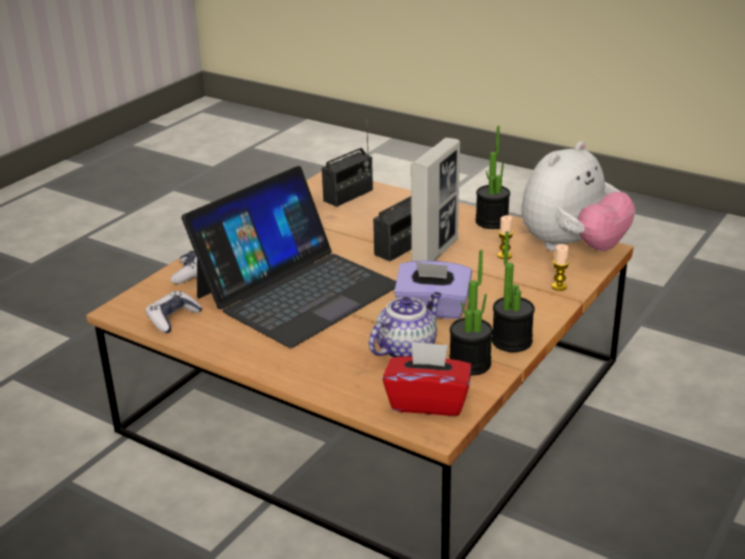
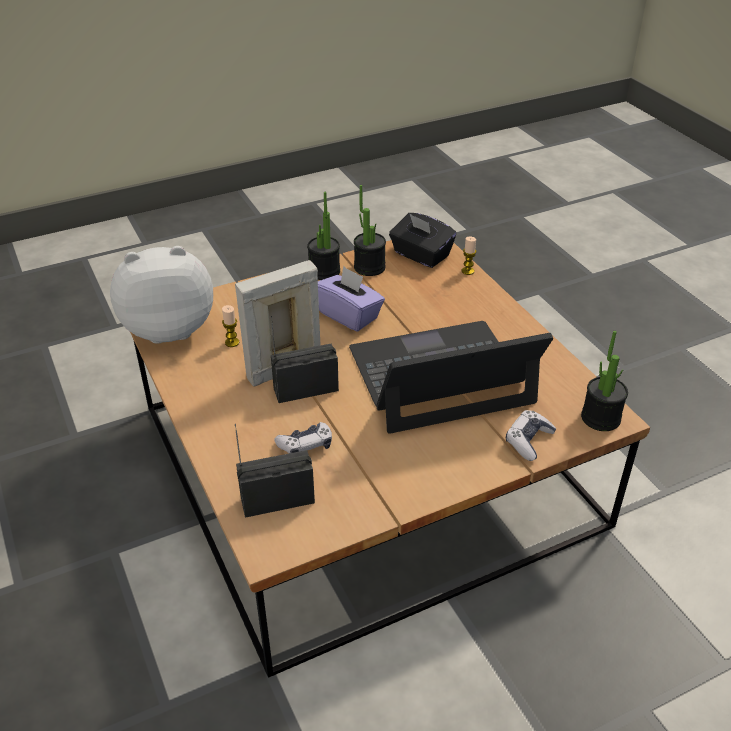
camera: 150 degrees left, 10 degrees up
(173, 318) = (567, 388): game controller -> game controller (305, 445)
(406, 348) = (400, 292): teapot -> none
(428, 401) = (421, 255): red tissue box -> black tissue box
(492, 221) = (187, 387): potted plant -> potted plant (600, 418)
(559, 286) = (234, 298): candle -> candle (467, 271)

